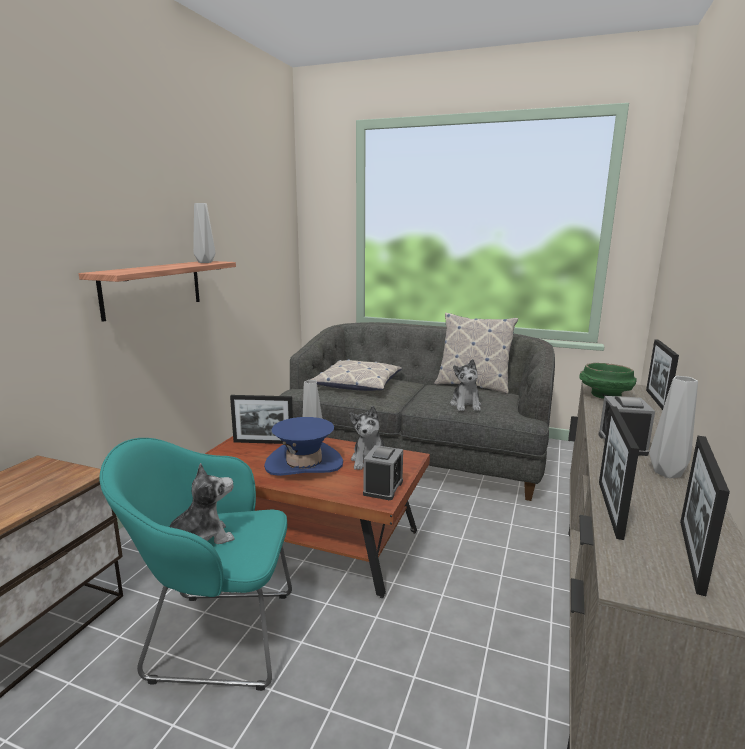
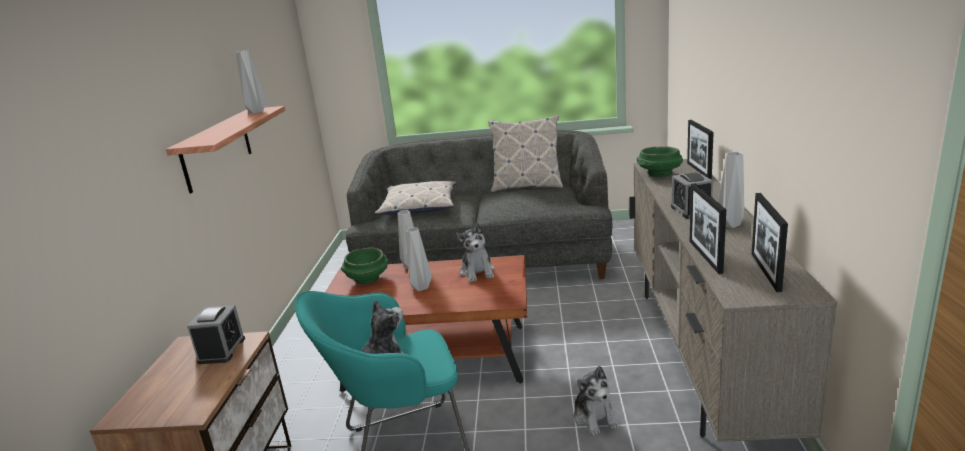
camera: 15 degrees left, 5 degrees up
(263, 442) = (368, 279): picture frame -> green bowl
(304, 463) = (421, 288): blue hat -> grey vase
(383, 488) = (504, 290): alarm clock -> alarm clock (222, 350)
(466, 405) = (533, 205): plush toy -> plush toy (595, 418)

